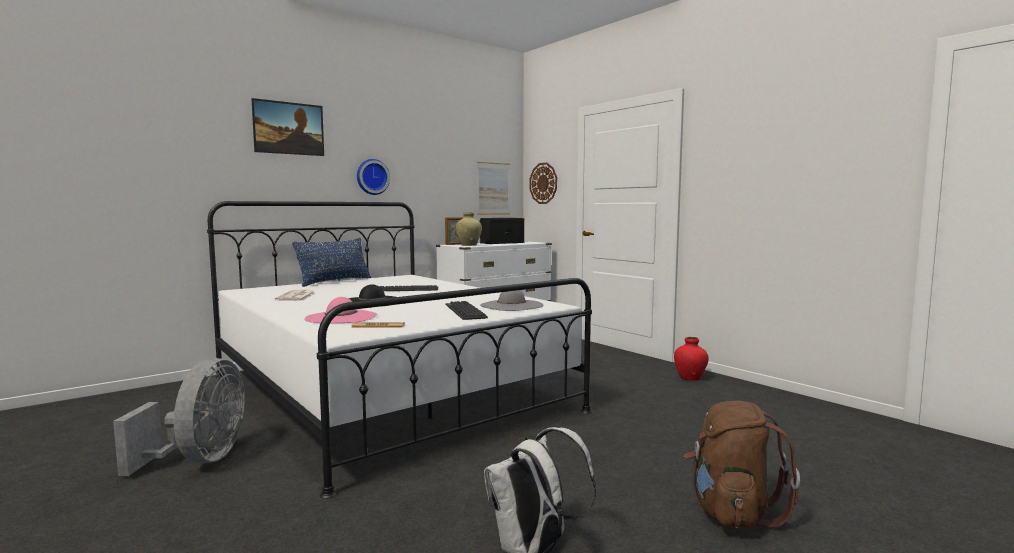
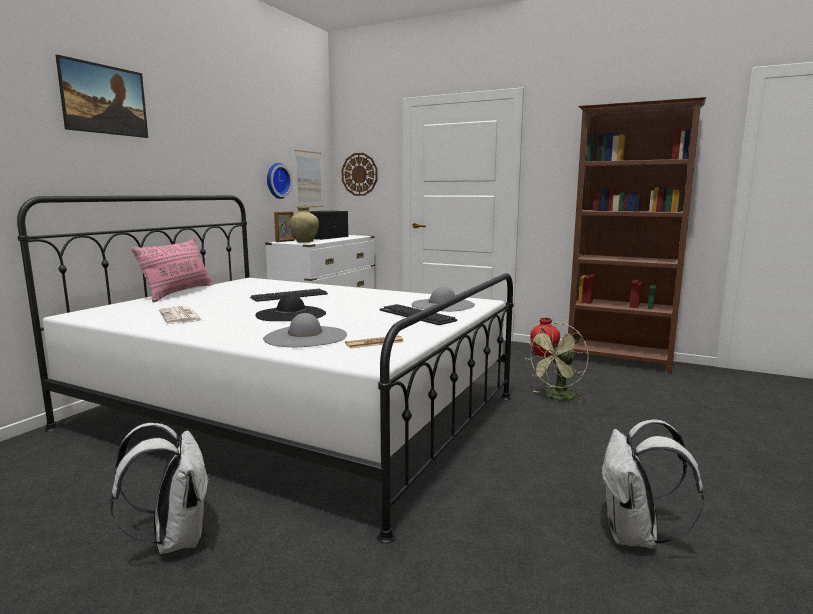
camera: 25 degrees left, 5 degrees up
(200, 460) = (174, 539): grey fan -> white backpack
(335, 281) = (179, 293): blue pillow -> pink pillow
(341, 317) = (305, 337): pink hat -> grey hat
(372, 177) = (199, 165): wall clock -> wall clock (276, 180)
(641, 420) = (557, 398): none -> green fan
(731, 512) = (714, 462): brown backpack -> none
(773, 397) = (619, 361): none -> brown bookcase

